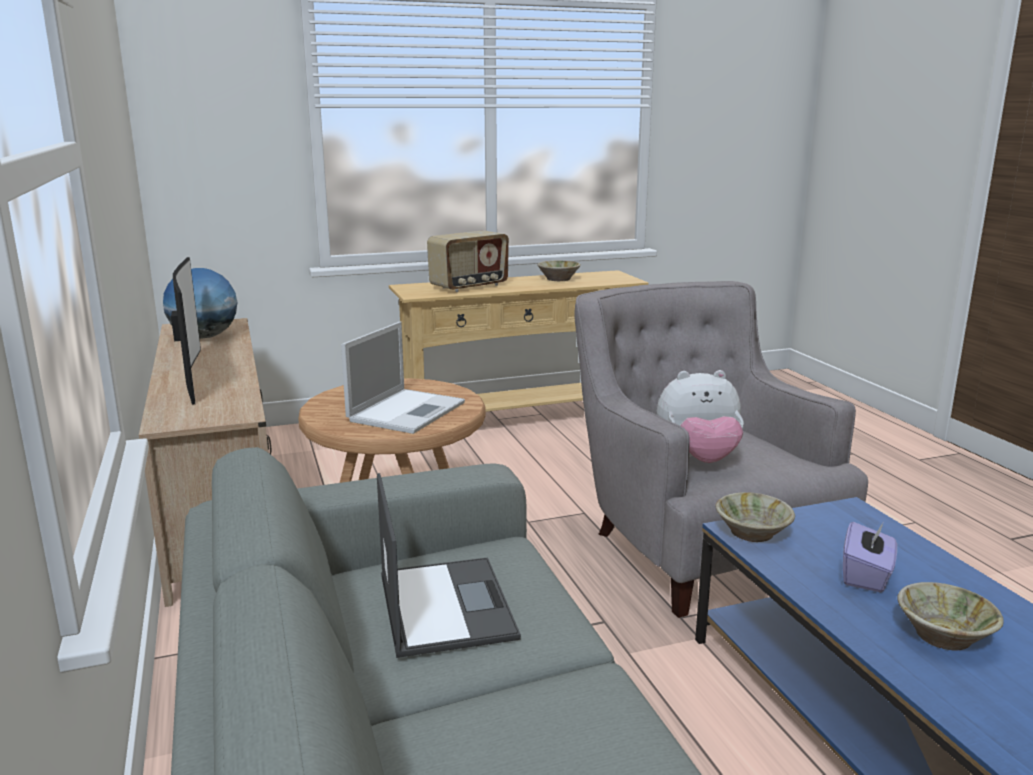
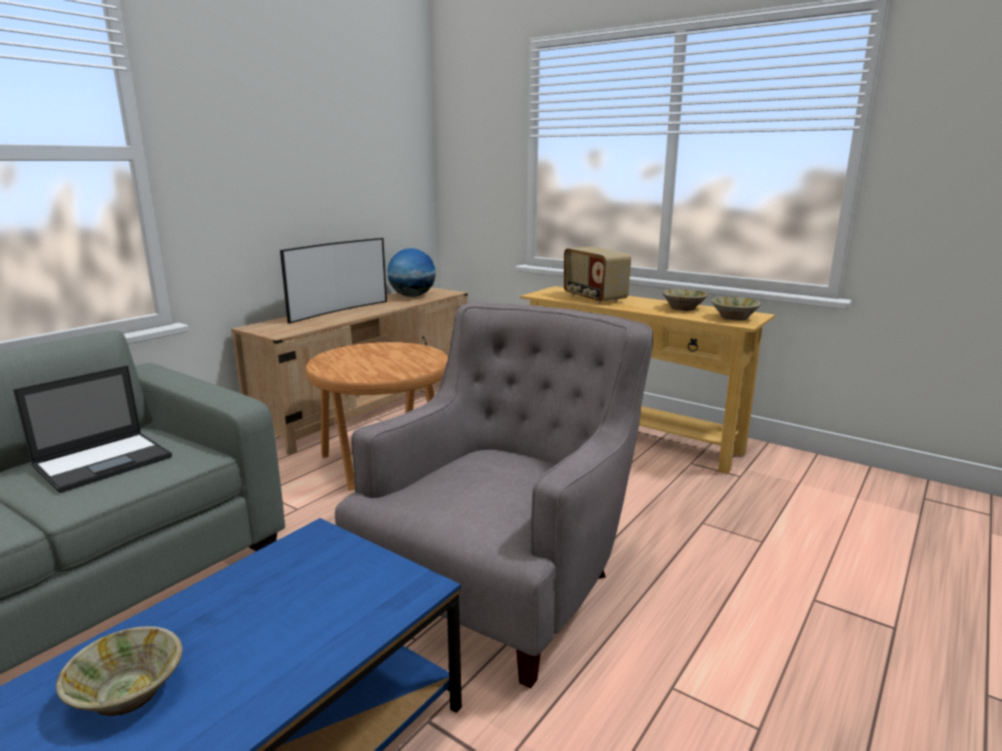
camera: 55 degrees right, 0 degrees up
(407, 411) = (371, 365): laptop -> none
(469, 286) = (593, 298): radio -> radio turned 45 degrees clockwise
(698, 459) = (443, 480): plush toy -> none
(752, 533) = (313, 543): beige bowl -> beige bowl (733, 318)
(866, 576) = (251, 622): purple tissue box -> none

